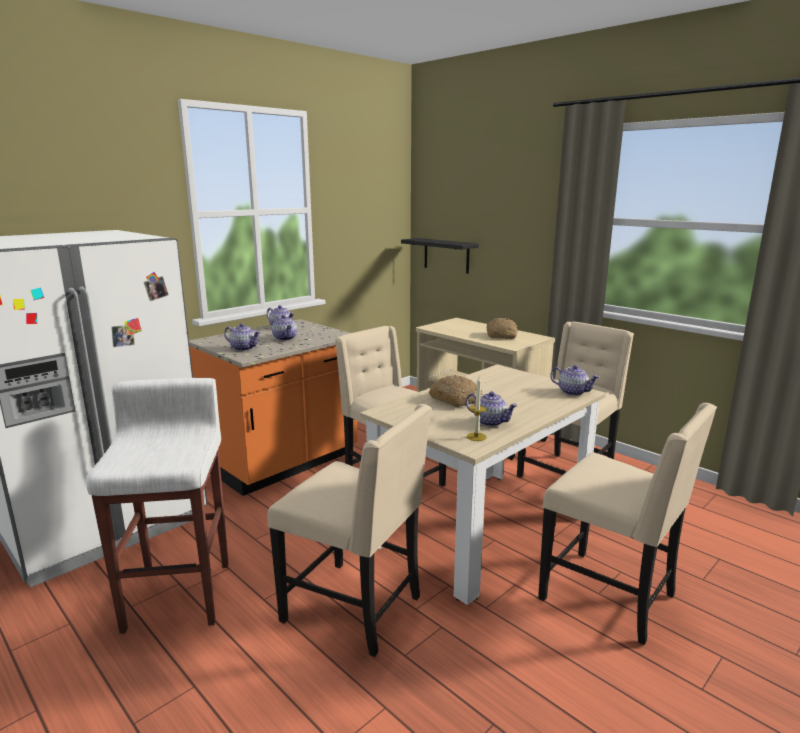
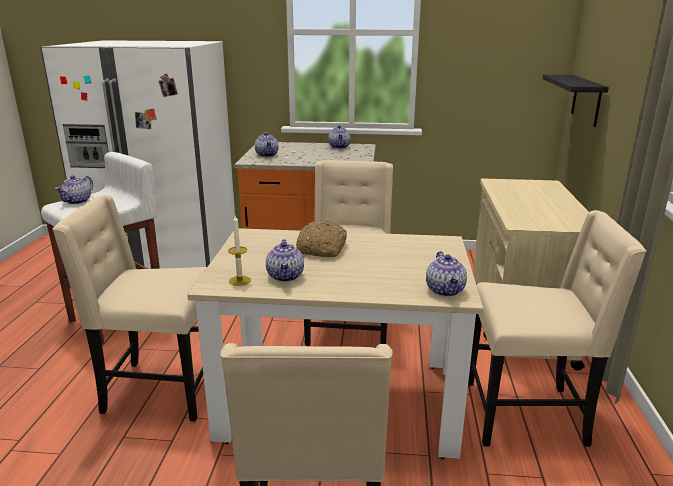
camera: 50 degrees right, 5 degrees up
(285, 338) = (313, 155): teapot -> teapot (77, 201)
(356, 609) = (160, 389): beige chair -> beige chair turned 105 degrees clockwise
(502, 335) = (547, 210): bread -> none

